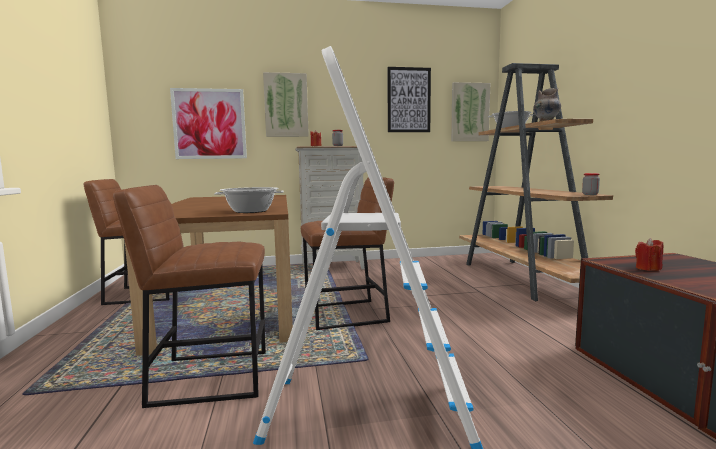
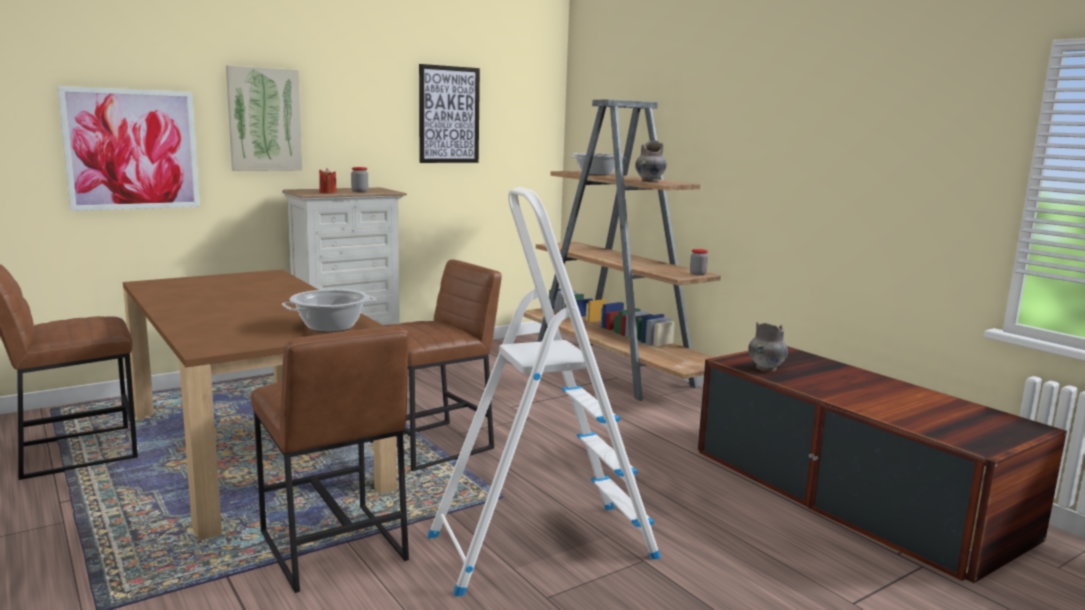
camera: 25 degrees left, 5 degrees up
(209, 377) = (333, 547): brown chair -> brown chair turned 90 degrees counterclockwise
(469, 112) = (530, 134): picture -> none
(648, 268) = (766, 368): red candle -> grey vase

